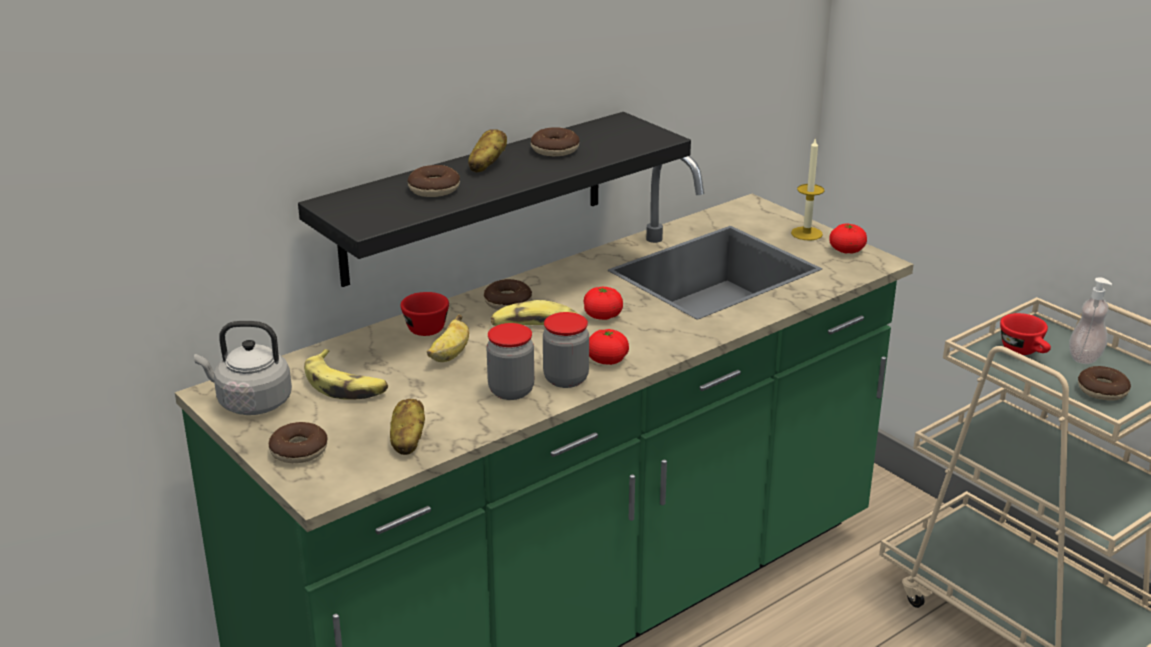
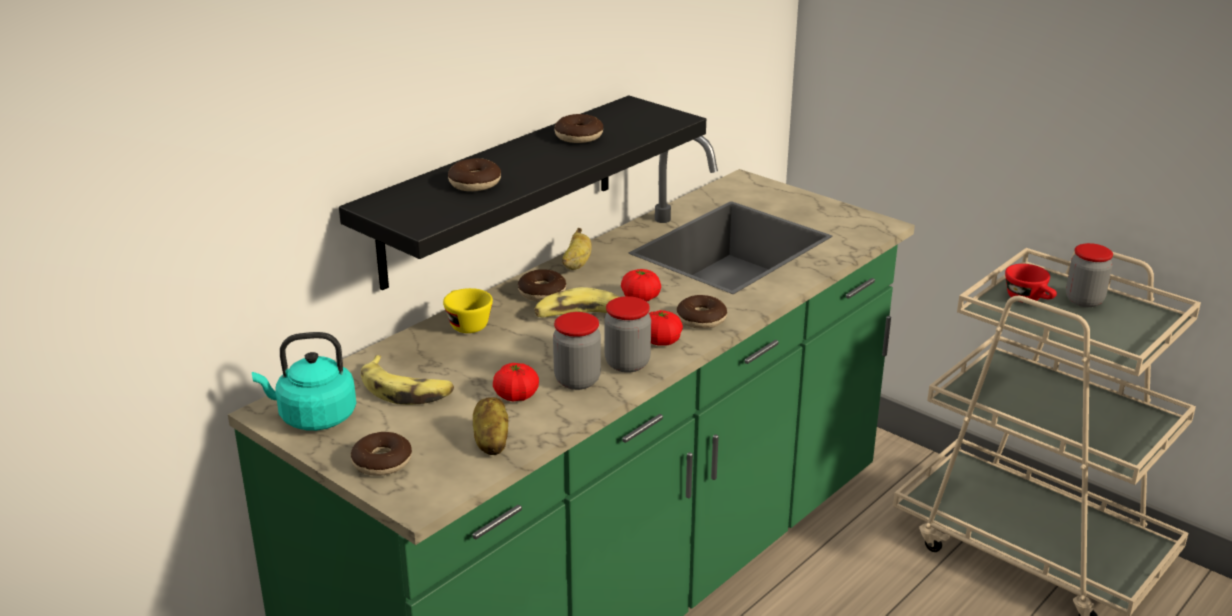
camera: 10 degrees left, 0 degrees up
(251, 403) = (313, 417): grey kettle -> turquoise kettle
(423, 326) = (465, 324): red cup -> yellow cup
(450, 355) = (503, 350): banana -> banana (576, 264)
(486, 165) = (517, 156): potato -> none
(806, 233) = (805, 203): candle -> none
(846, 250) = (849, 217): tomato -> tomato (516, 396)
(1084, 357) = (1084, 300): soap dispenser -> jar
(1102, 391) = (1110, 330): donut -> donut (701, 319)

